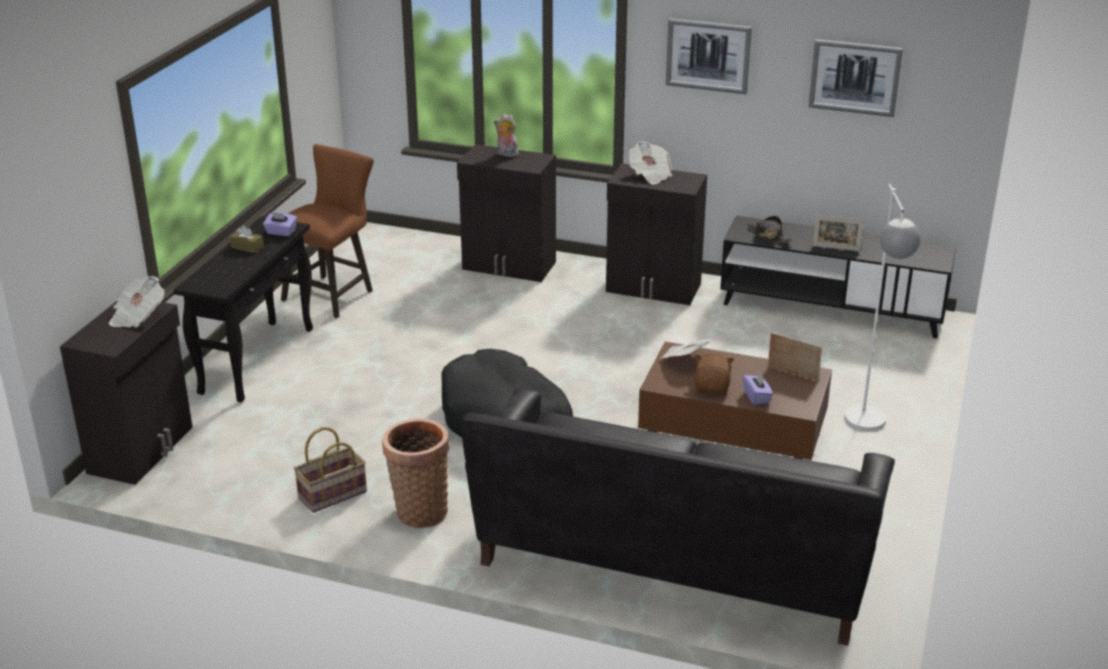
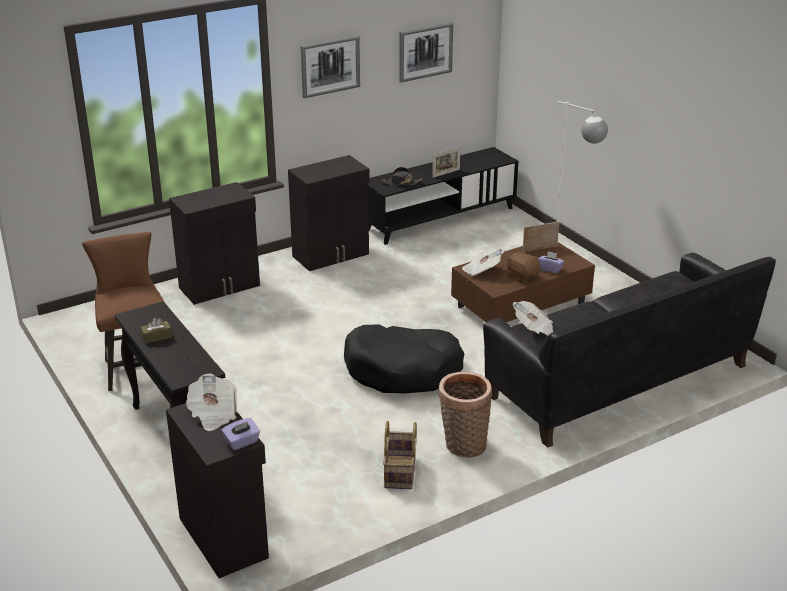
camera: 50 degrees left, 0 degrees up
(281, 232) = (157, 316): purple tissue box -> purple tissue box (242, 442)
(506, 154) = (205, 195): plush toy -> none
(650, 175) = (320, 168): newspaper -> newspaper (534, 329)

